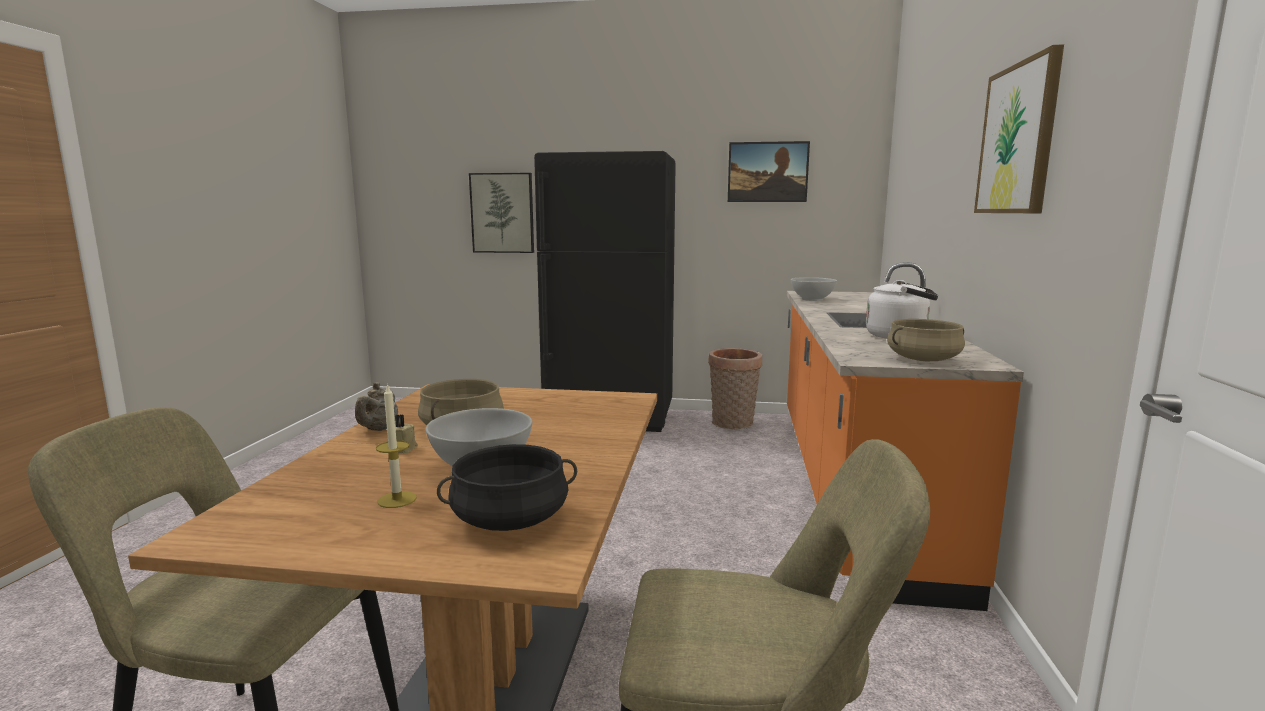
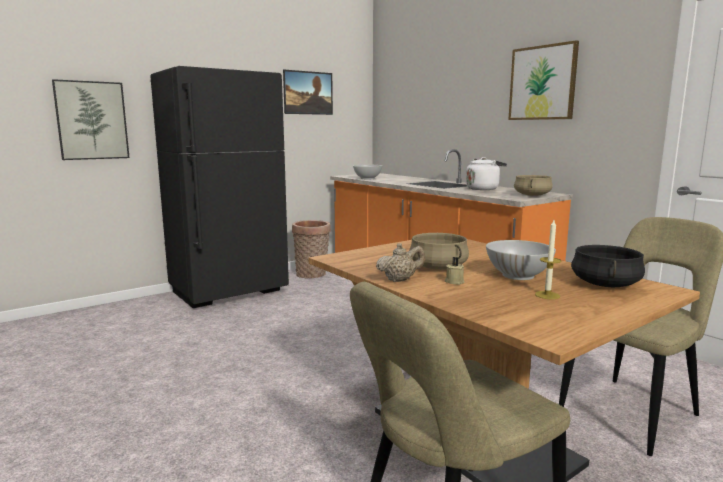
camera: 45 degrees left, 0 degrees up
(378, 429) = (400, 280): beige teapot -> beige teapot turned 75 degrees counterclockwise

